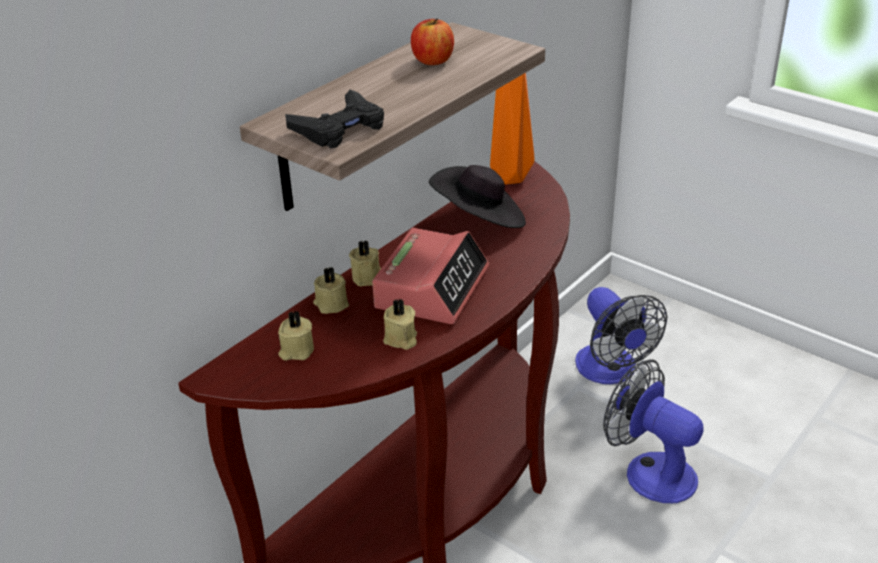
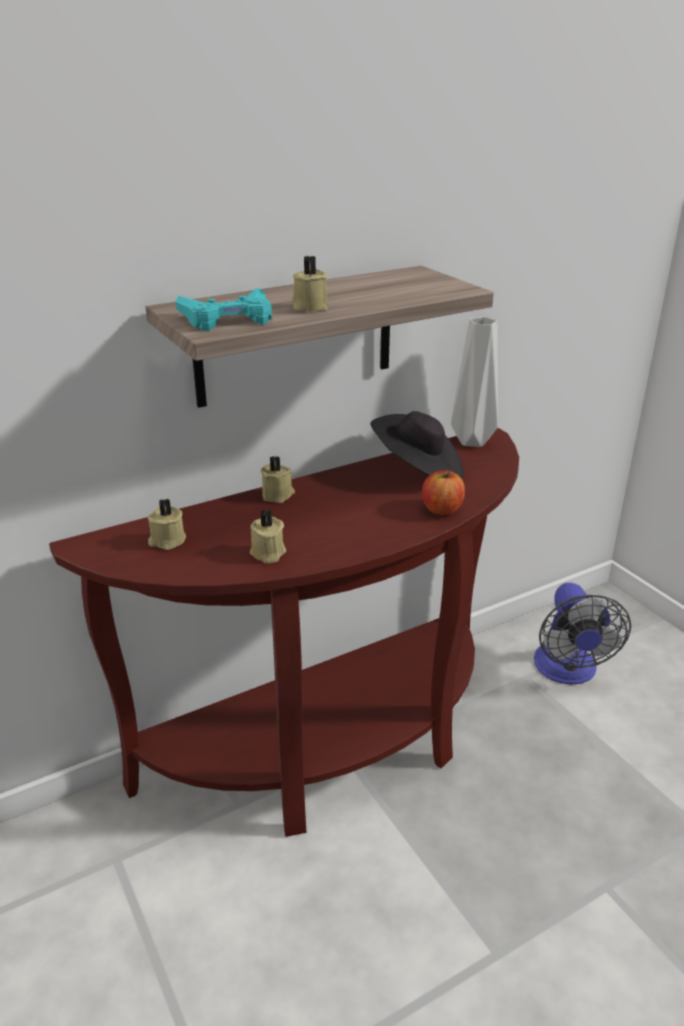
camera: 20 degrees right, 5 degrees down
(331, 304) = (228, 510): beige candle -> beige candle (309, 307)
(339, 128) = (228, 318): black game controller -> turquoise game controller
(432, 288) = (330, 516): alarm clock -> none
(433, 60) = (371, 286): apple -> apple (442, 509)
(510, 179) = (472, 442): orange vase -> grey vase
(649, 471) = (564, 779): fan -> none

